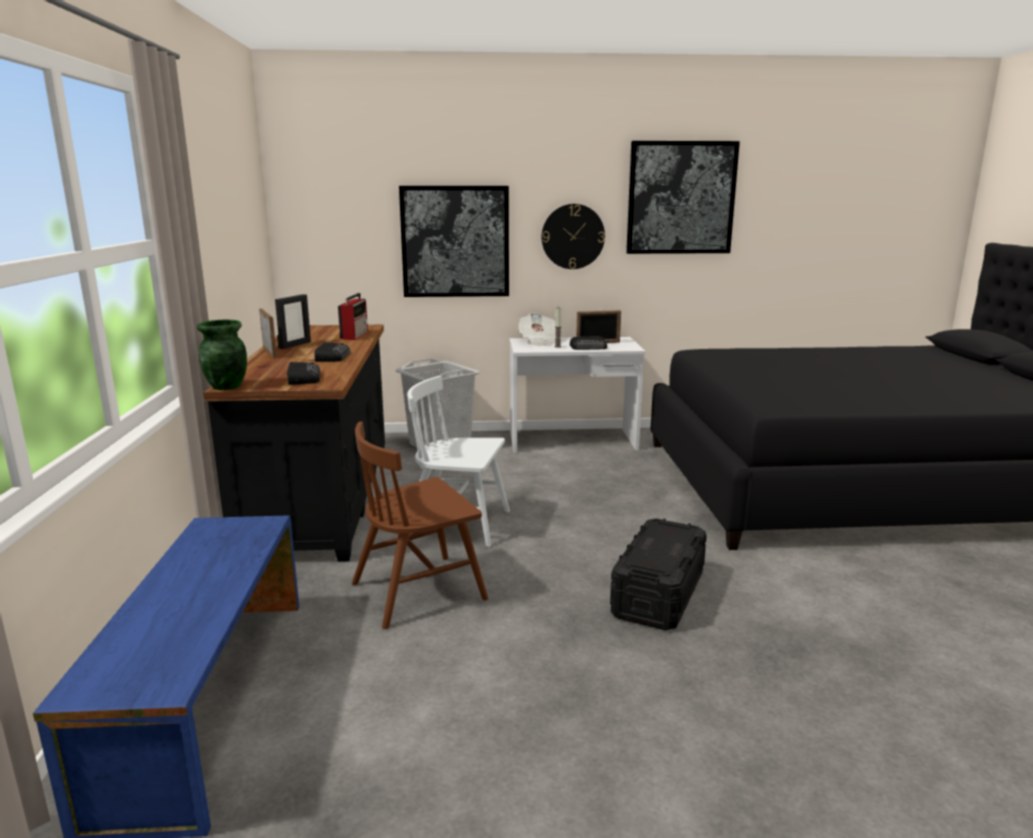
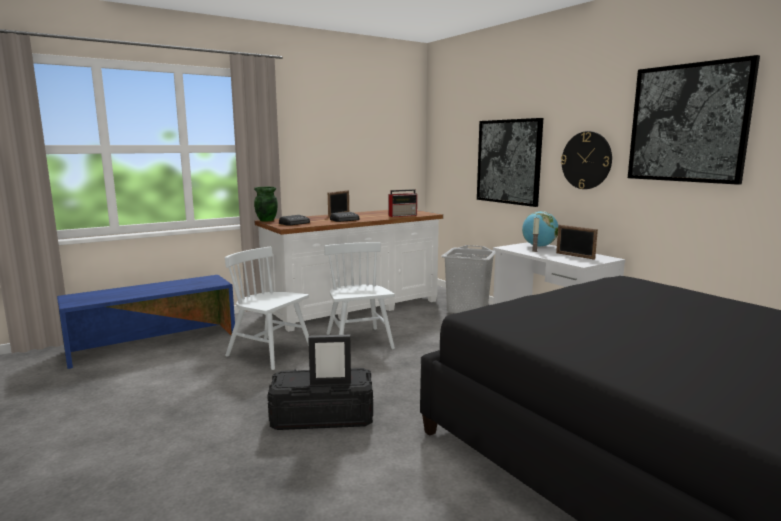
camera: 60 degrees right, 5 degrees down
(294, 345) = (362, 214): picture frame -> picture frame (330, 382)
(323, 497) = (354, 307): black dresser -> white dresser
(419, 590) = (270, 353): brown chair -> white chair
(538, 341) = (539, 246): newspaper -> globe
(589, 347) = (552, 256): radio -> none

